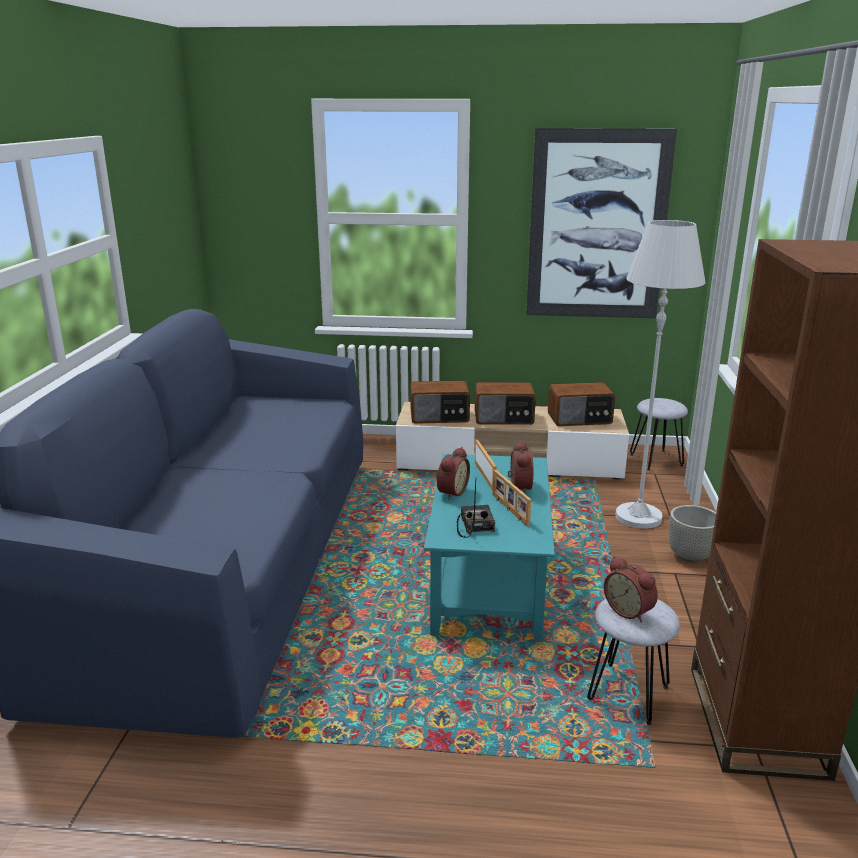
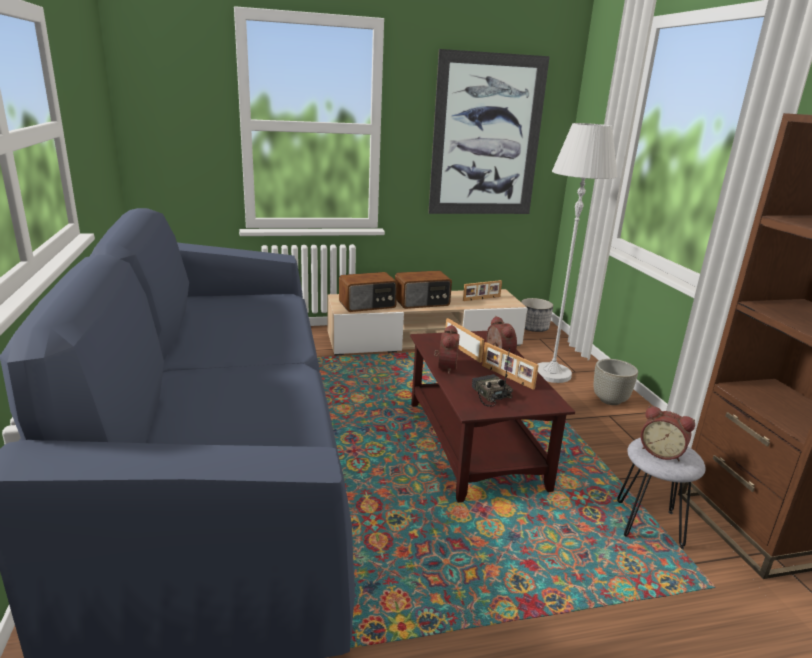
camera: 20 degrees left, 0 degrees up
(488, 580) = (473, 443): turquoise coffee table -> brown coffee table
(580, 419) = (482, 299): radio -> picture frame
(656, 460) = (533, 328): grey stool -> planter

